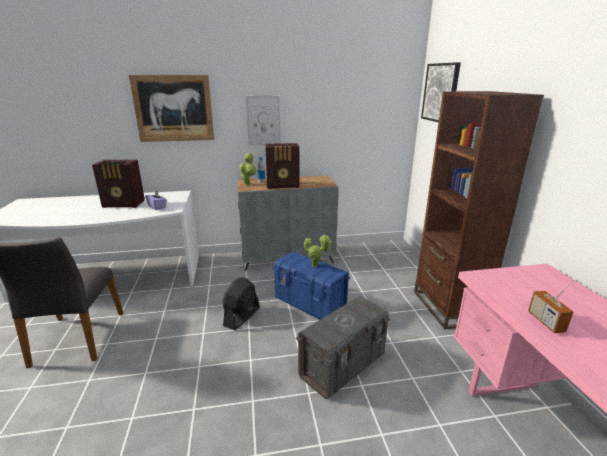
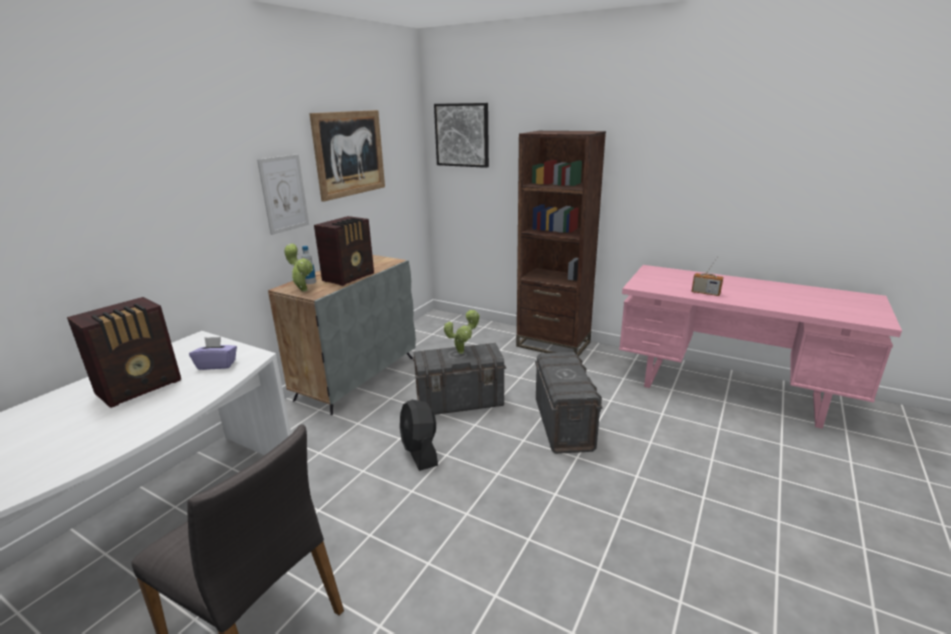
camera: 50 degrees left, 0 degrees up
(174, 108) = (153, 195): picture -> picture (349, 153)
(310, 304) = (460, 402): blue storage box -> grey storage box

